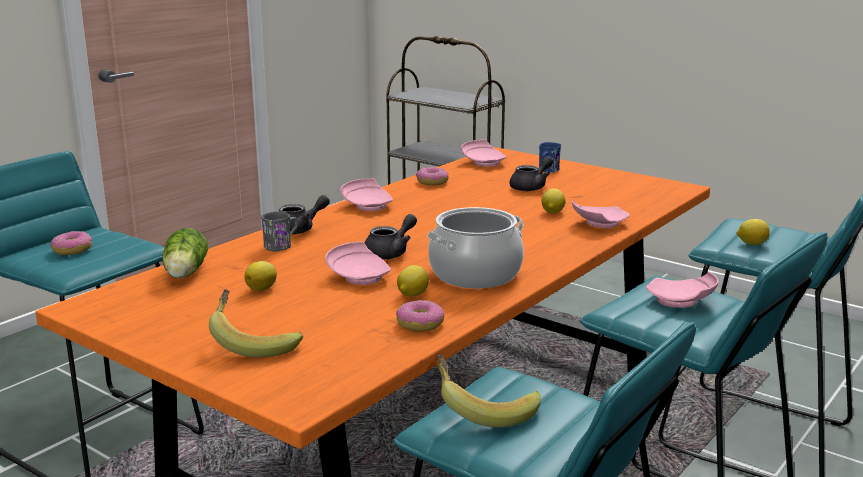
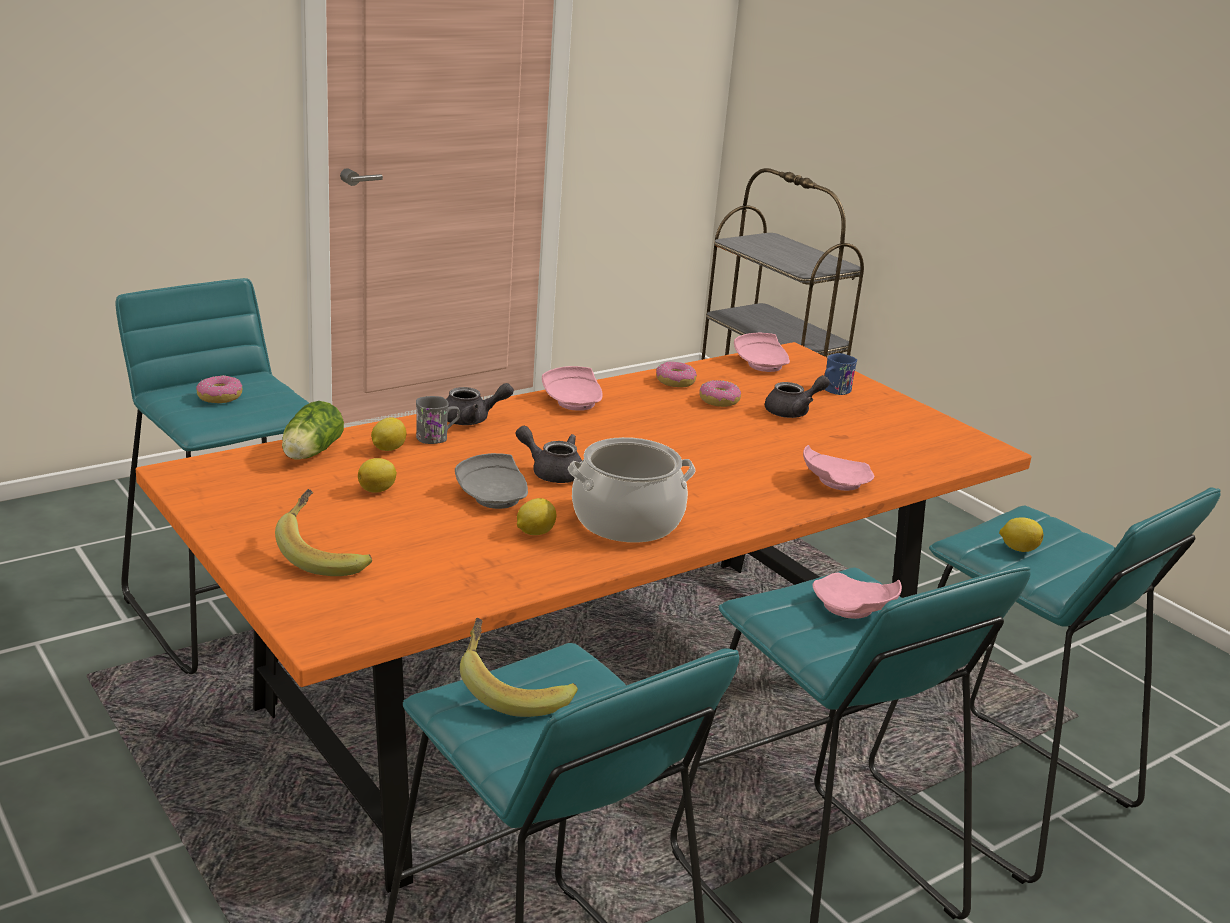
camera: 15 degrees right, 5 degrees up
(360, 276) = (494, 496): pink plate -> grey plate
(390, 253) = (551, 472): grey teapot -> grey teapot turned 120 degrees counterclockwise
(420, 324) = (515, 572): donut -> donut (719, 401)
(552, 212) = (789, 454): lemon -> lemon (387, 449)

